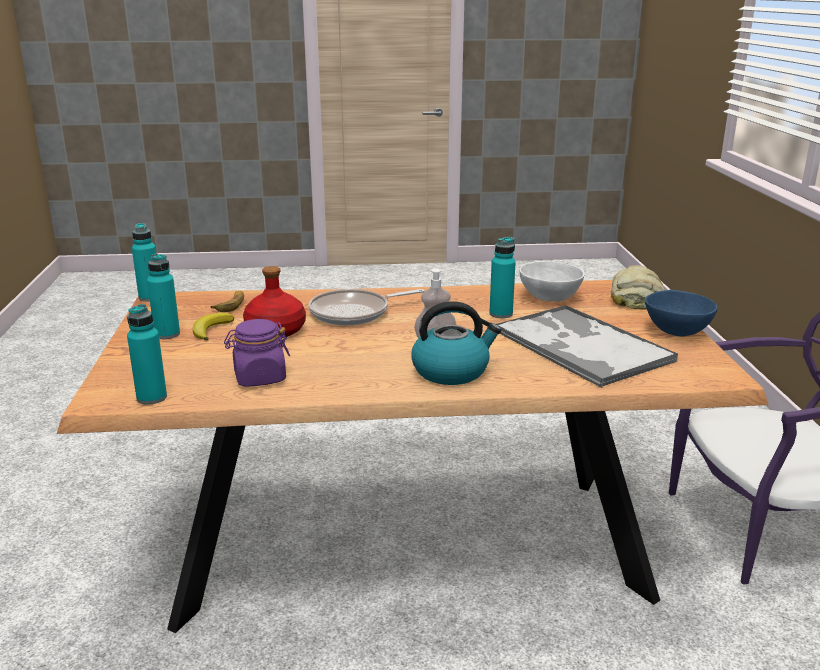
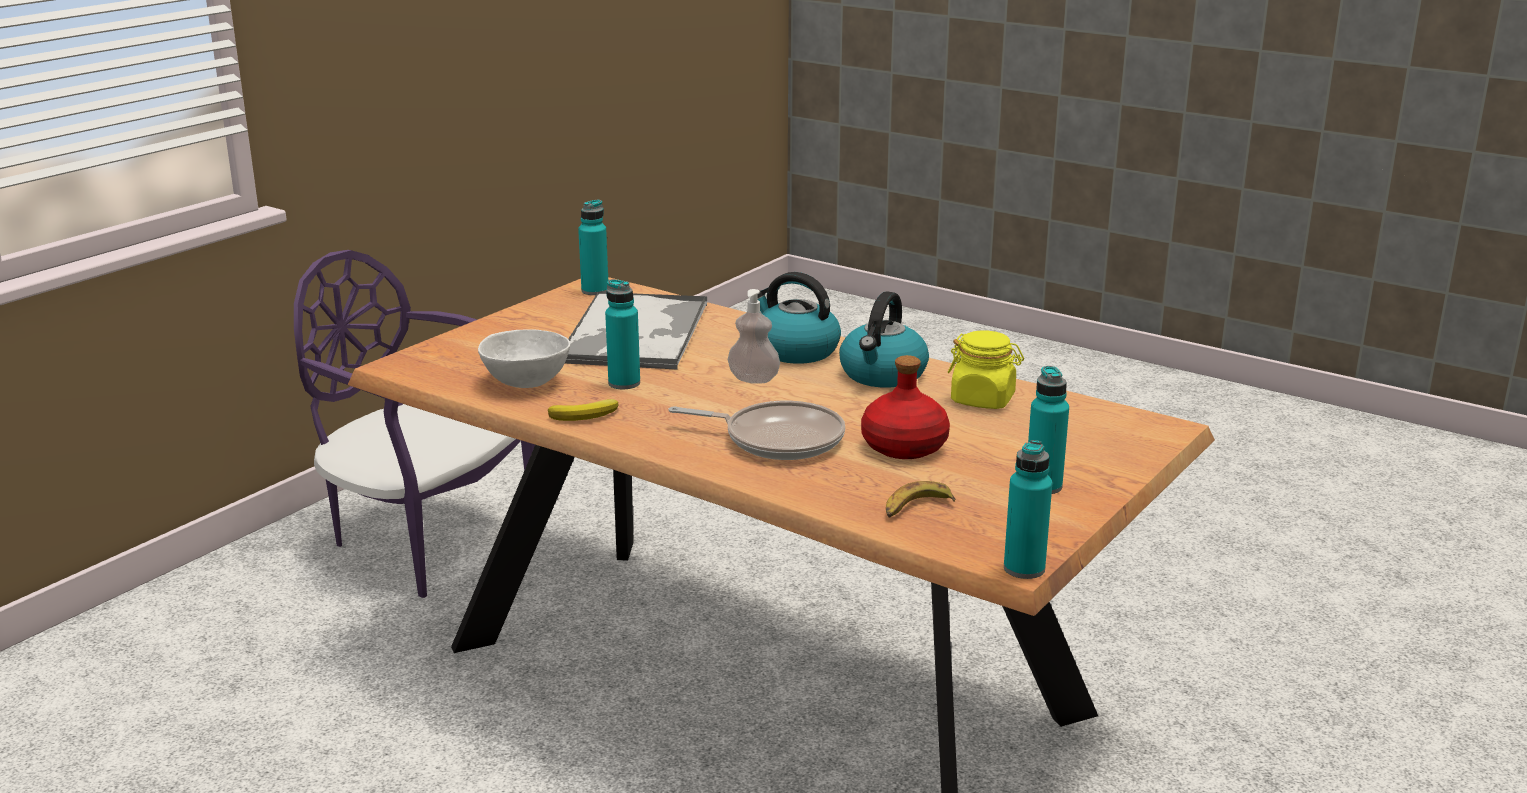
camera: 140 degrees left, 0 degrees up
(152, 398) = (1108, 413): turquoise bottle -> turquoise bottle (595, 291)
(211, 329) = (981, 474): banana -> banana (586, 415)
(259, 378) = (983, 400): purple jar -> yellow jar
(357, 373) = (883, 375): none -> kettle
(636, 297) = (442, 354): bread -> none
(676, 332) = (523, 316): blue bowl -> none

